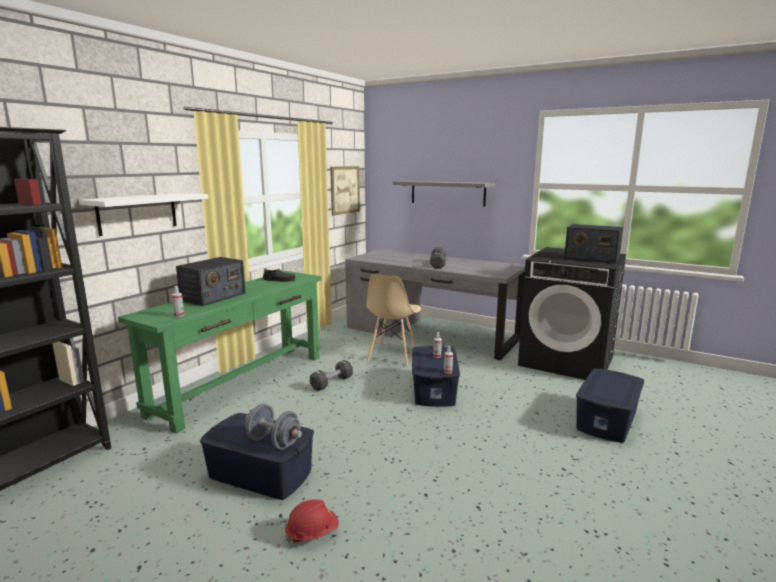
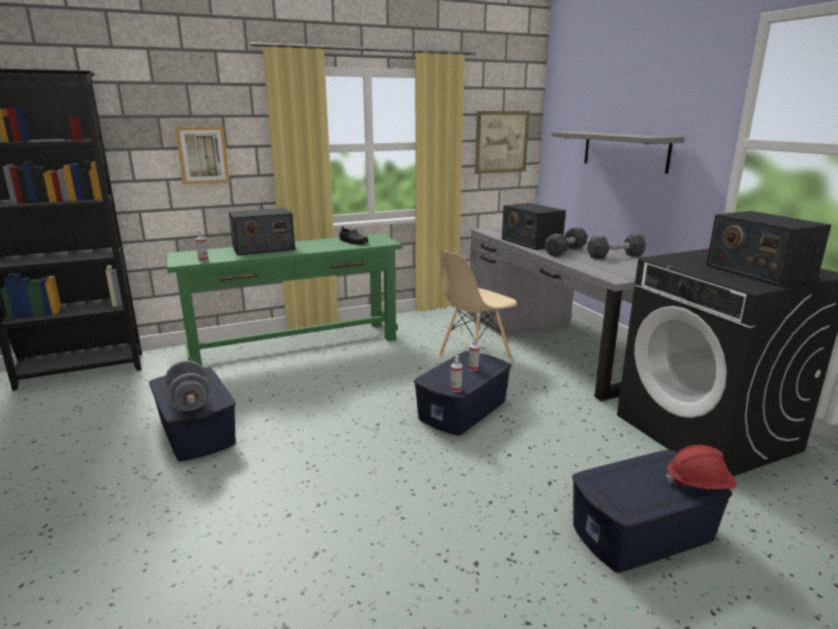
camera: 35 degrees right, 5 degrees up
(137, 213) = (203, 155): white shelf -> picture
(312, 533) = (156, 500): red hard hat -> red hard hat (698, 485)
(332, 383) = (370, 368): black dumbbell -> black dumbbell (615, 256)
(405, 262) = (531, 242): none -> radio

